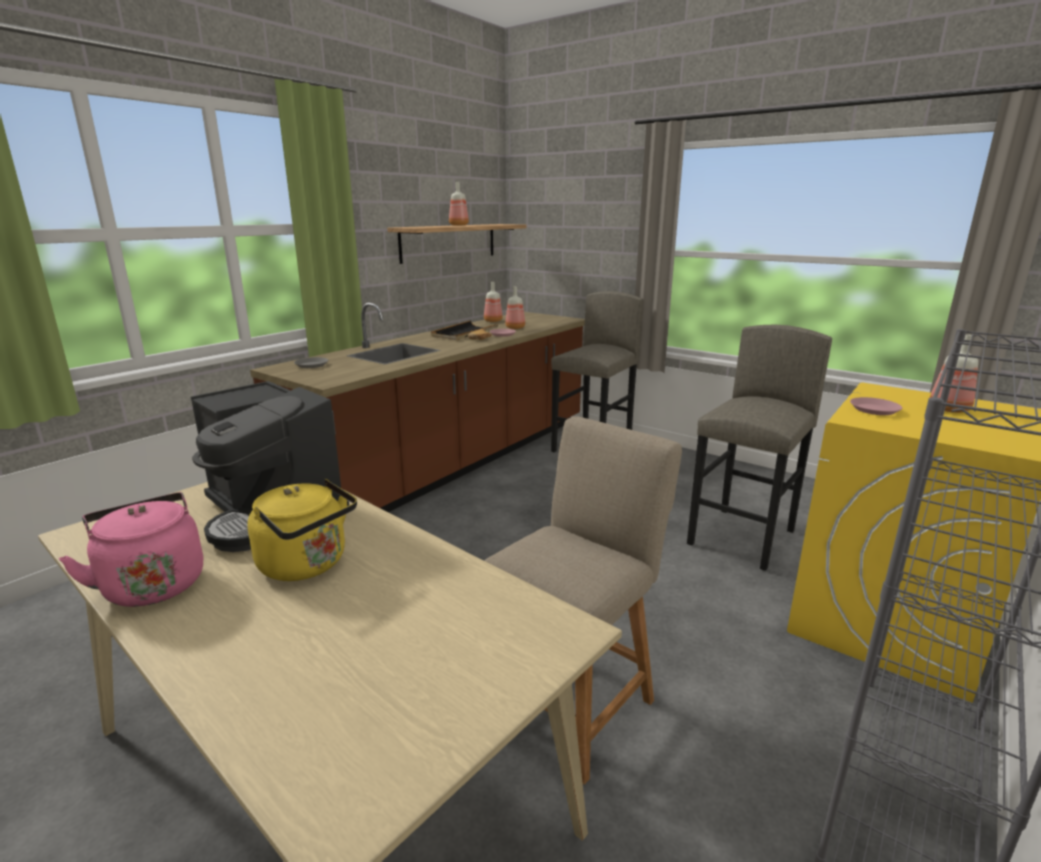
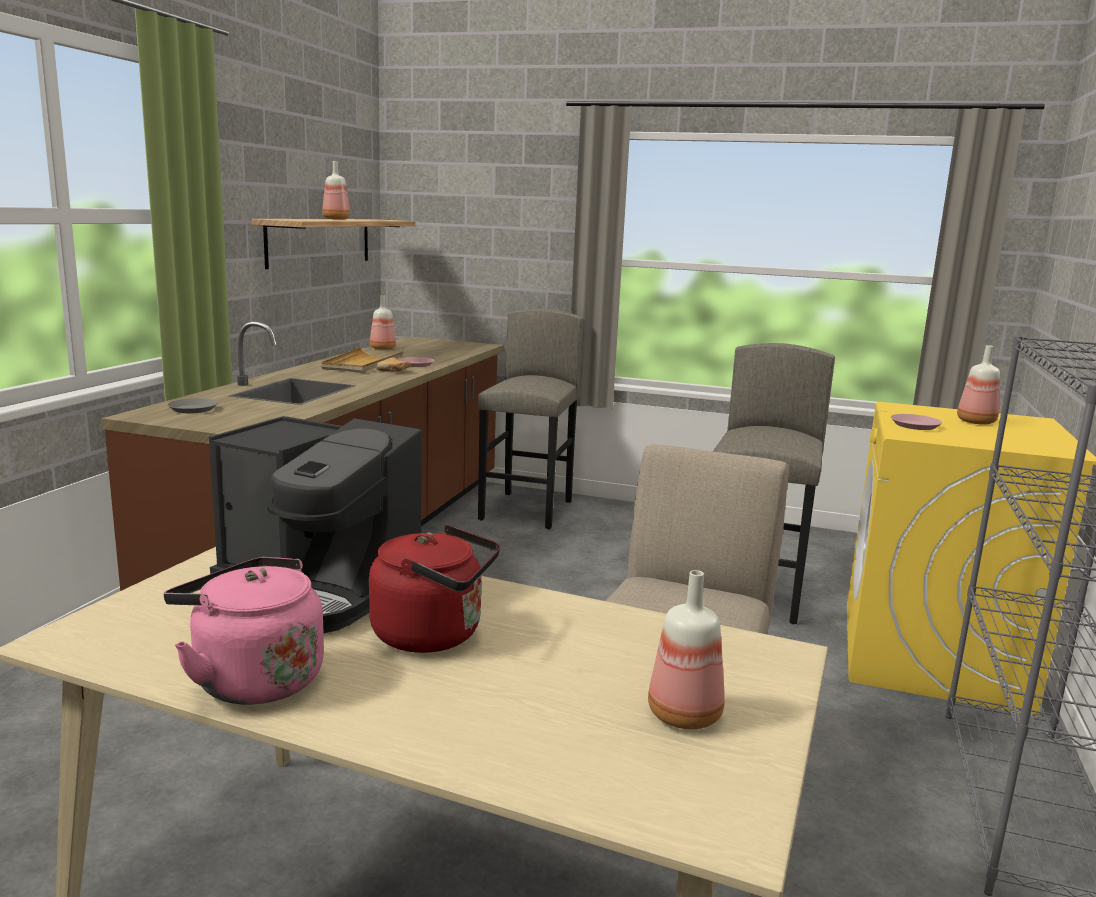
camera: 20 degrees left, 5 degrees down
(307, 565) = (434, 635): yellow kettle -> red kettle
(464, 333) = (362, 364): black tray -> beige tray
(516, 328) = (424, 356): bottle -> bottle (686, 714)

